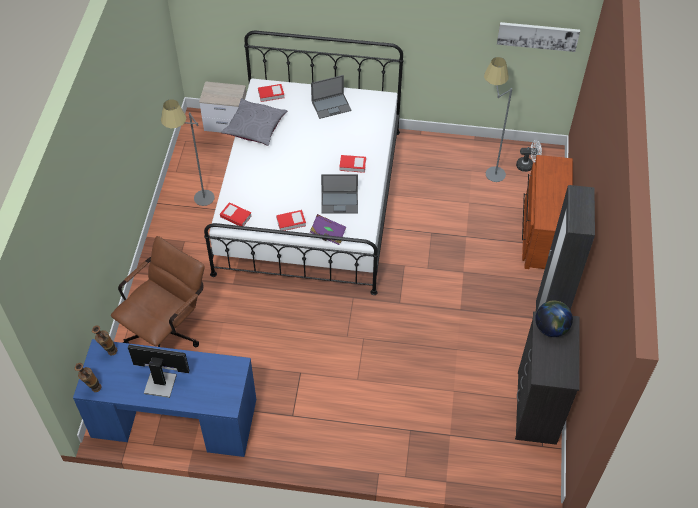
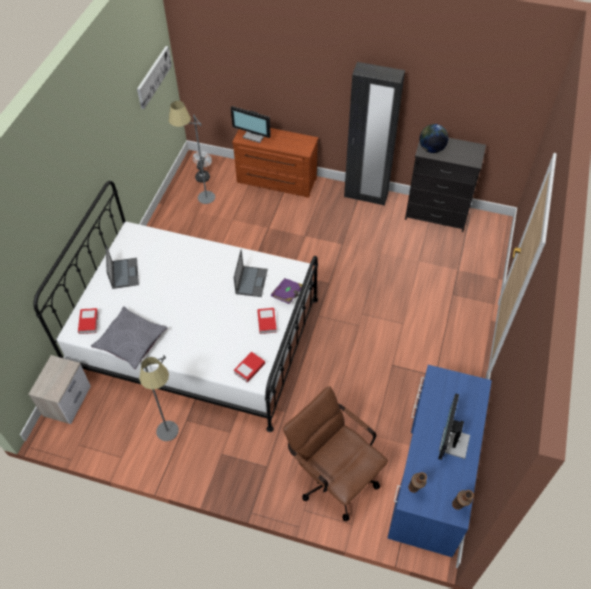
camera: 80 degrees left, 0 degrees up
(352, 165) = (208, 266): book -> none
(554, 173) = (255, 135): none -> monitor

